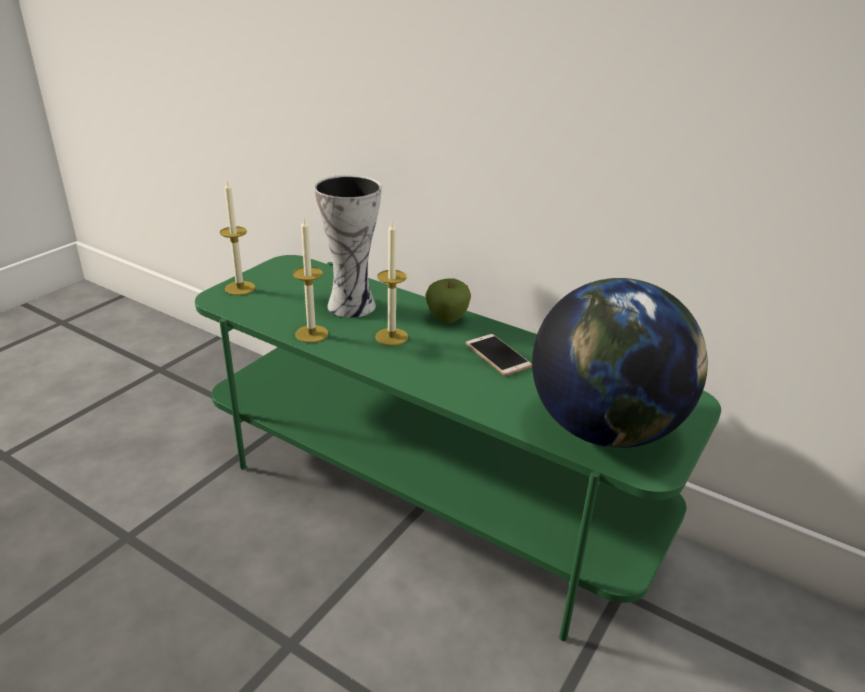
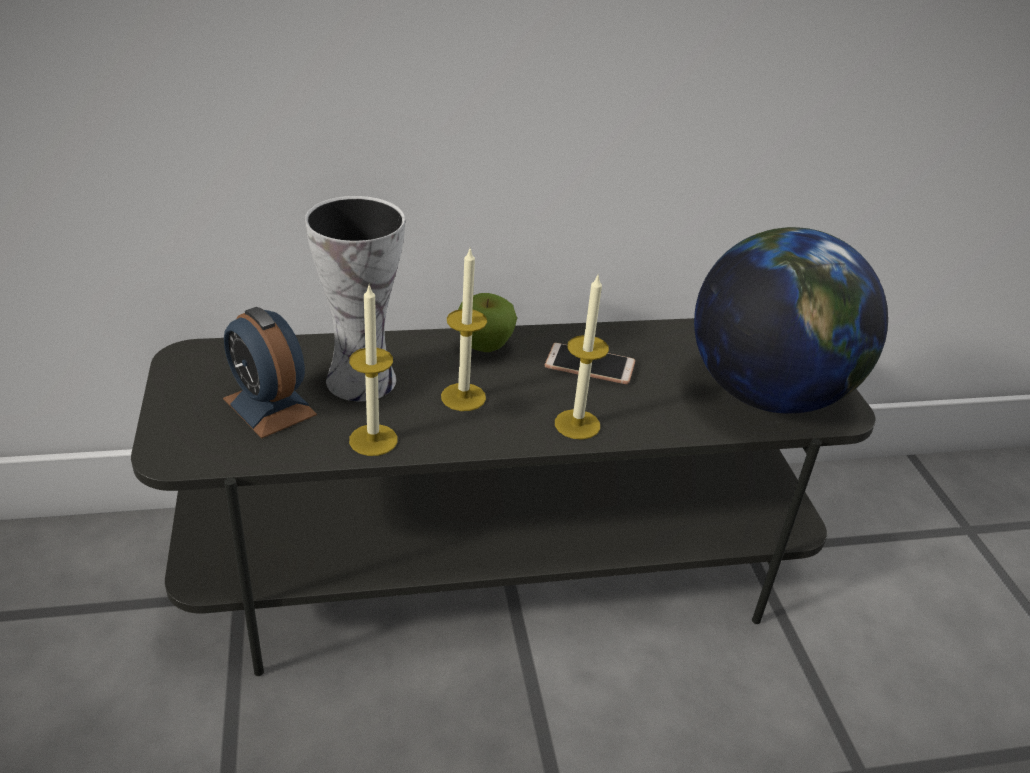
camera: 45 degrees left, 5 degrees up
(240, 288) = (180, 425): candle -> candle (577, 424)
(289, 298) = (269, 406): none -> alarm clock
(428, 495) = (502, 566): green tv stand -> grey tv stand

